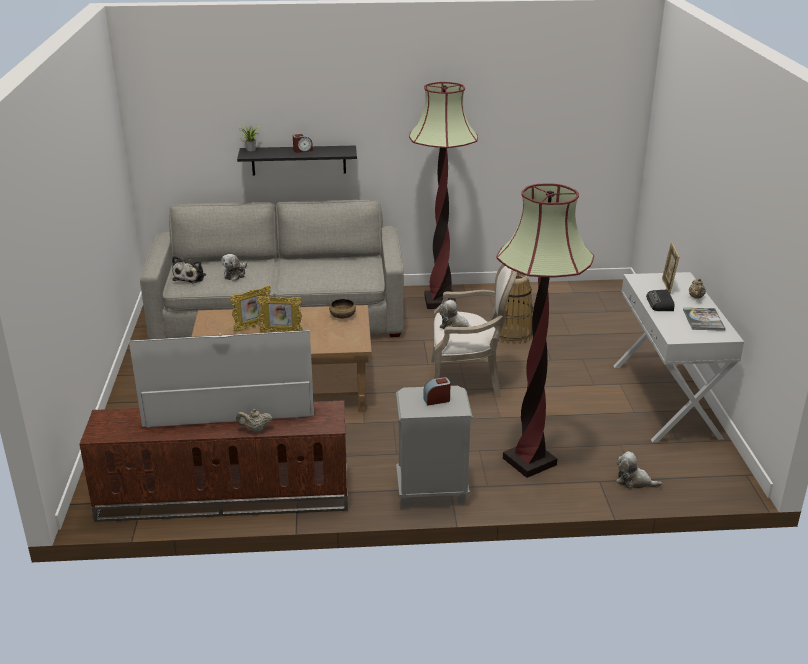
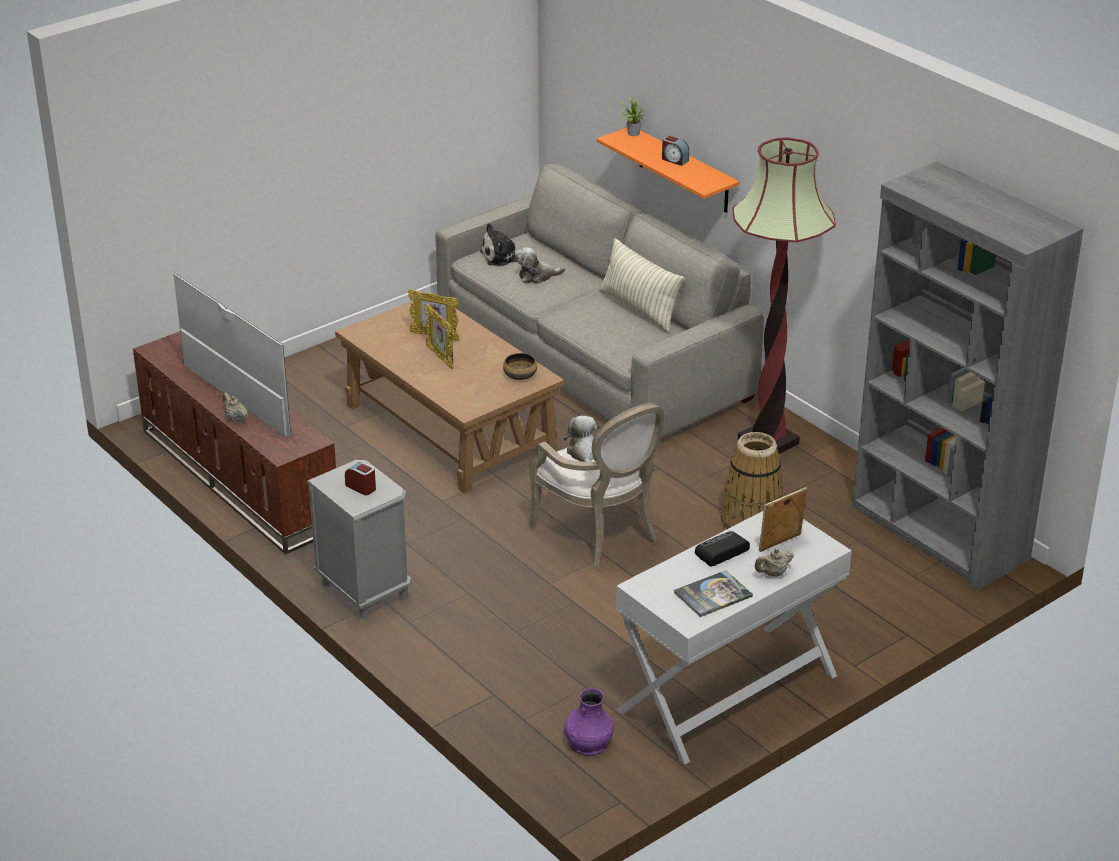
camera: 55 degrees right, 5 degrees up
(298, 160) = (683, 170): black shelf -> orange shelf
(321, 261) = (639, 309): none -> pillow
(529, 461) = (482, 634): floor lamp -> none
(577, 292) = (939, 534): none -> grey bookcase
(634, 481) = (518, 720): plush toy -> none
(677, 464) = (588, 742): none -> purple vase

